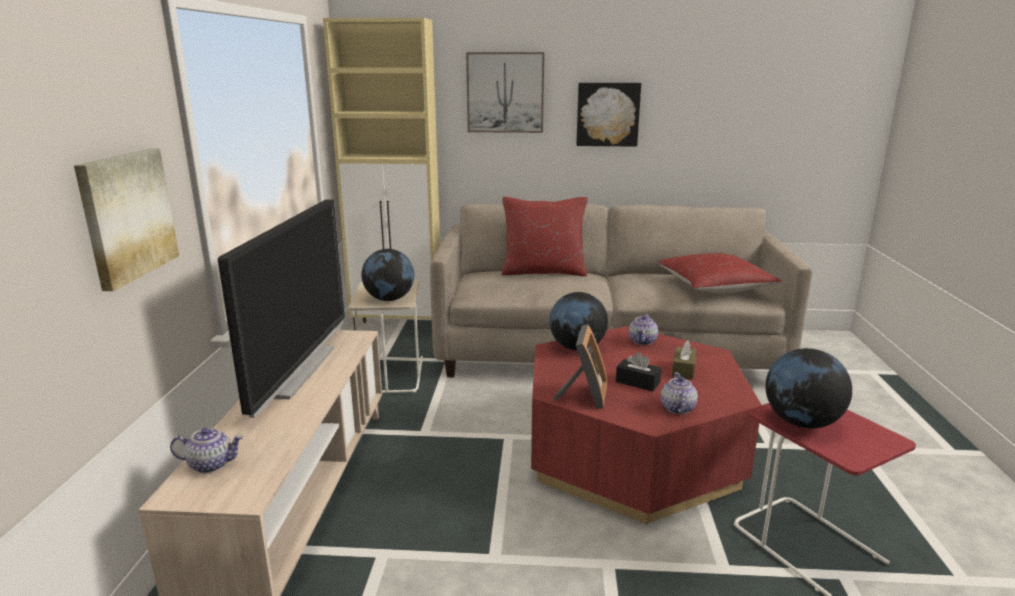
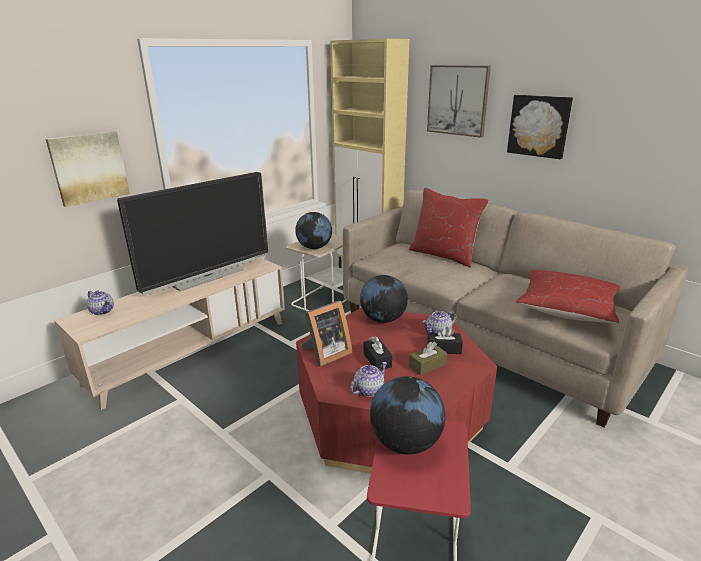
camera: 40 degrees right, 5 degrees up
(671, 352) = (444, 349): none -> black tissue box

